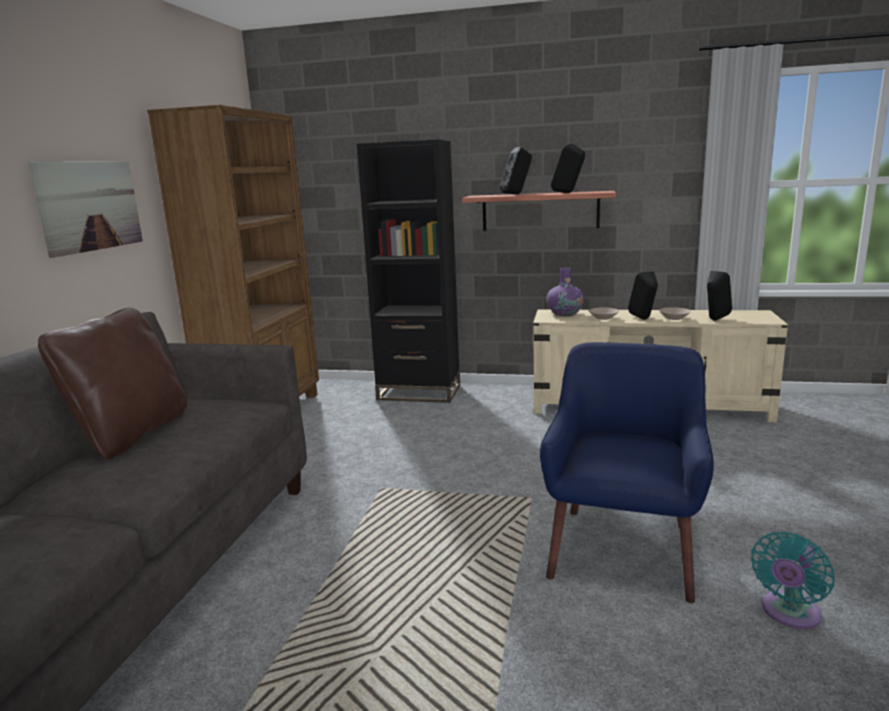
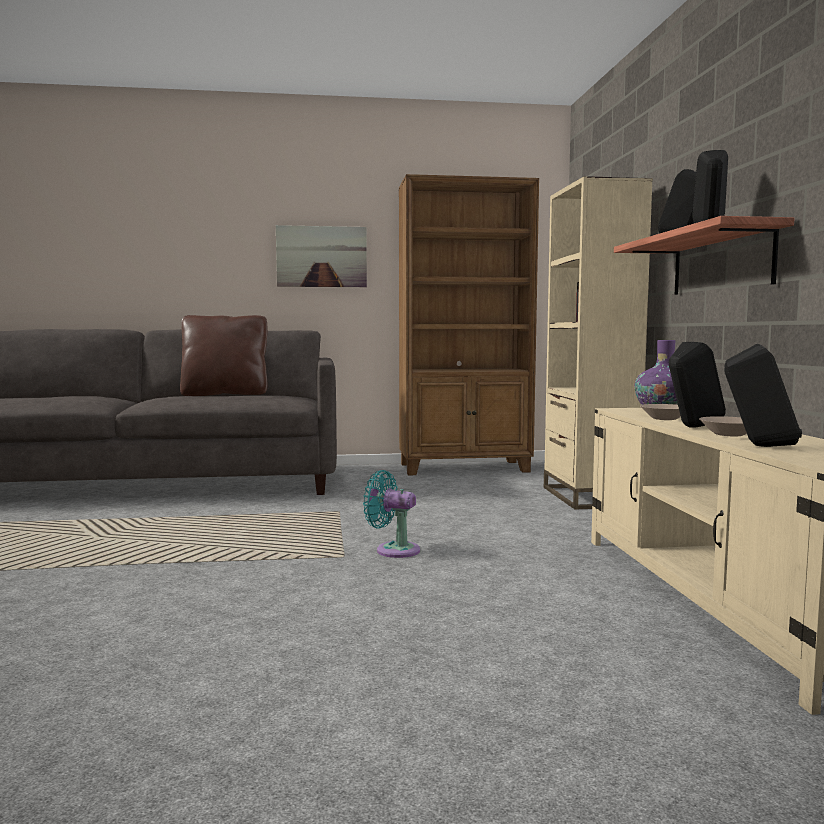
camera: 70 degrees right, 10 degrees down
(419, 392) = (588, 497): black bookcase -> beige bookcase
(623, 549) = (241, 597): blue armchair -> none
(789, 614) = (102, 677): turquoise fan -> turquoise fan (393, 550)

